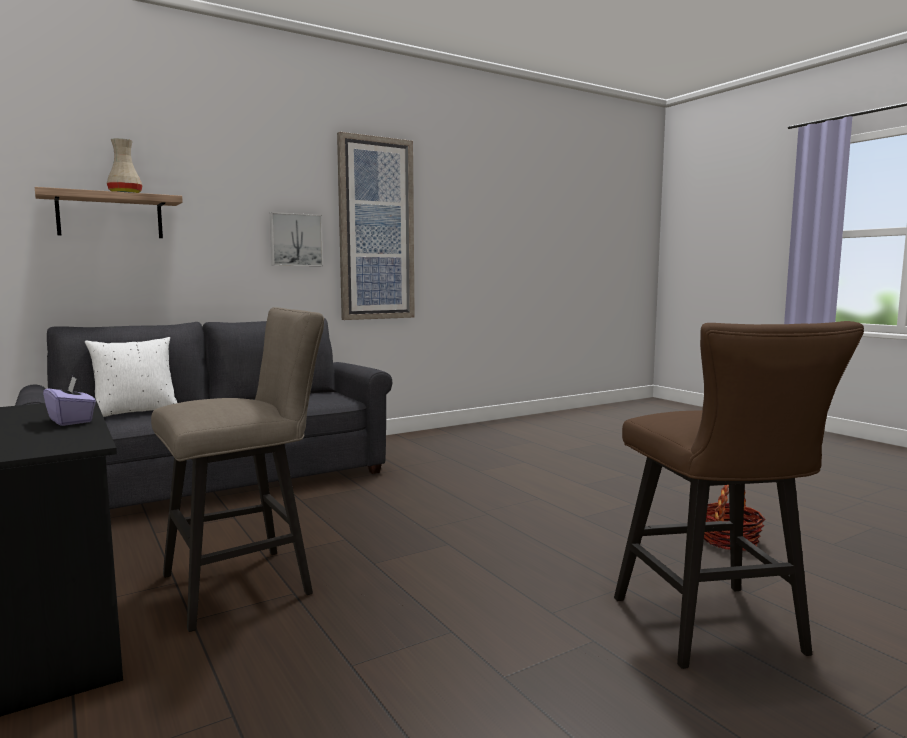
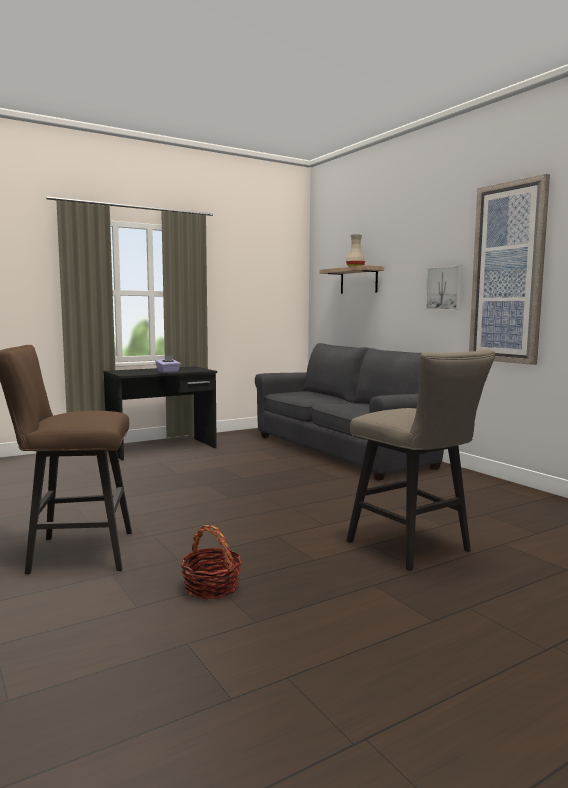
camera: 90 degrees right, 0 degrees up
(135, 412) = (319, 394): white pillow -> none
(248, 583) = (192, 466): beige stool -> beige stool (415, 548)

